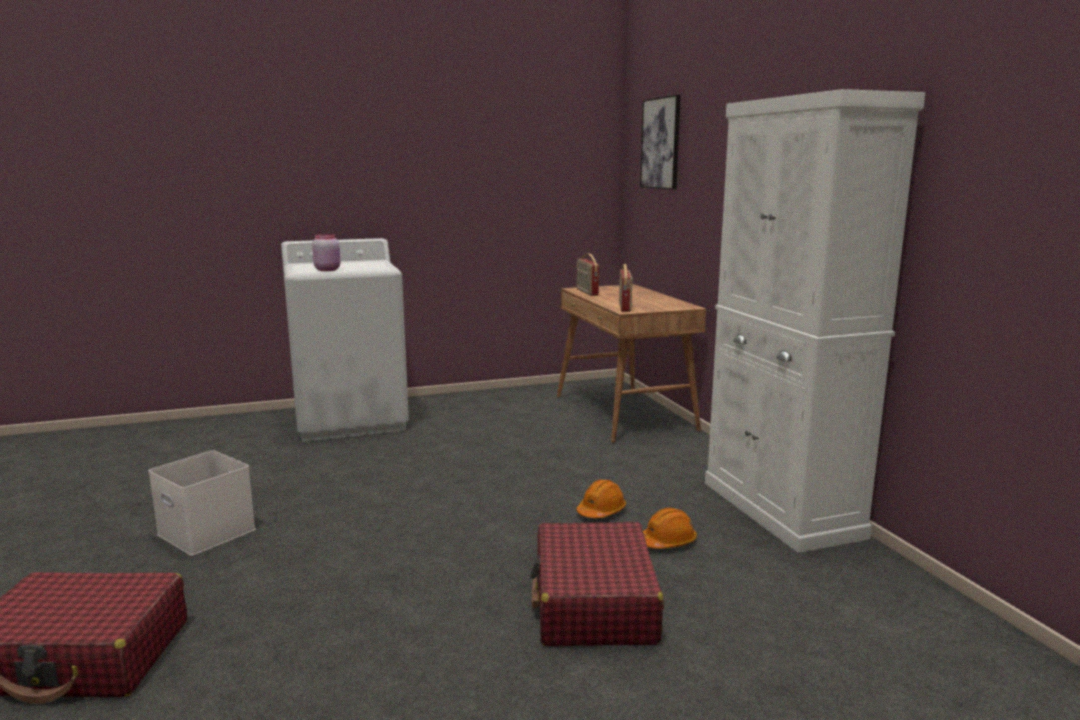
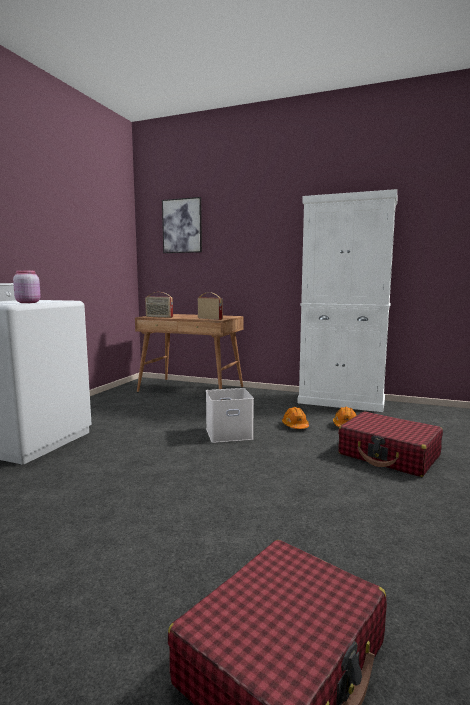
camera: 50 degrees left, 5 degrees down
(209, 532) = (121, 540): white storage box -> white storage box (229, 433)

